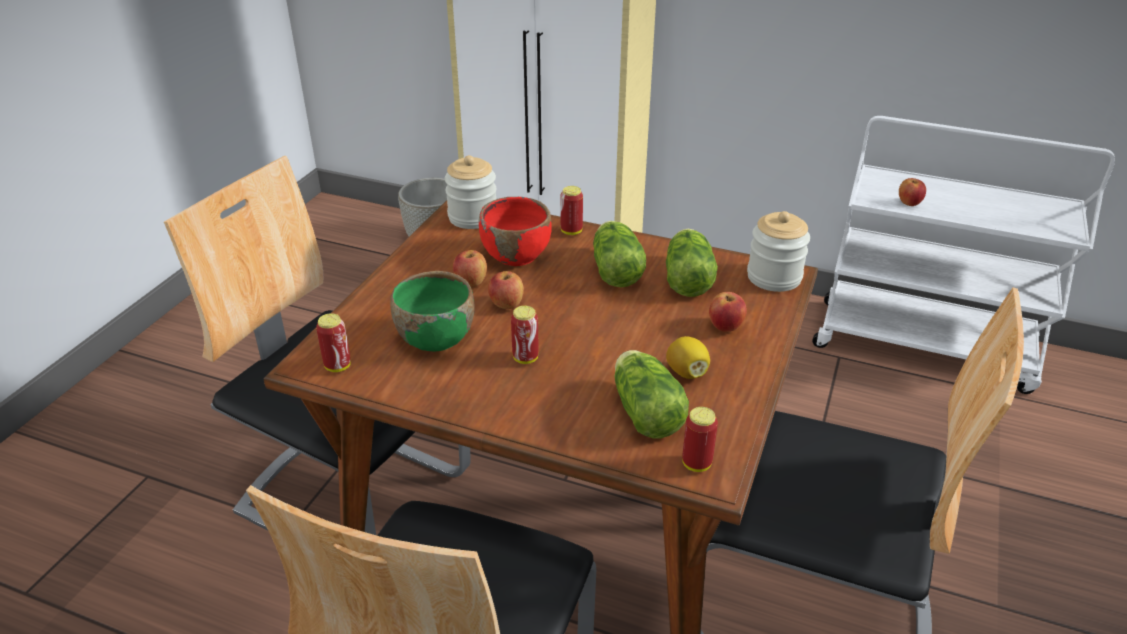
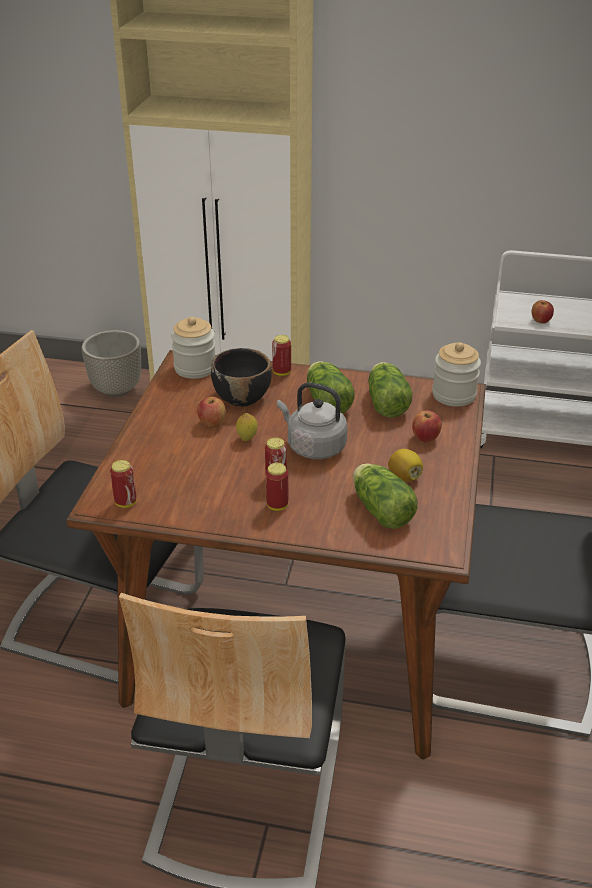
camera: 10 degrees left, 0 degrees up
(435, 337) = (198, 471): green bowl -> none
(506, 305) = (247, 439): apple -> lemon
(516, 255) = (242, 397): red bowl -> black bowl
(583, 322) = (313, 447): none -> grey kettle
(696, 463) = (429, 543): can -> can (277, 505)

